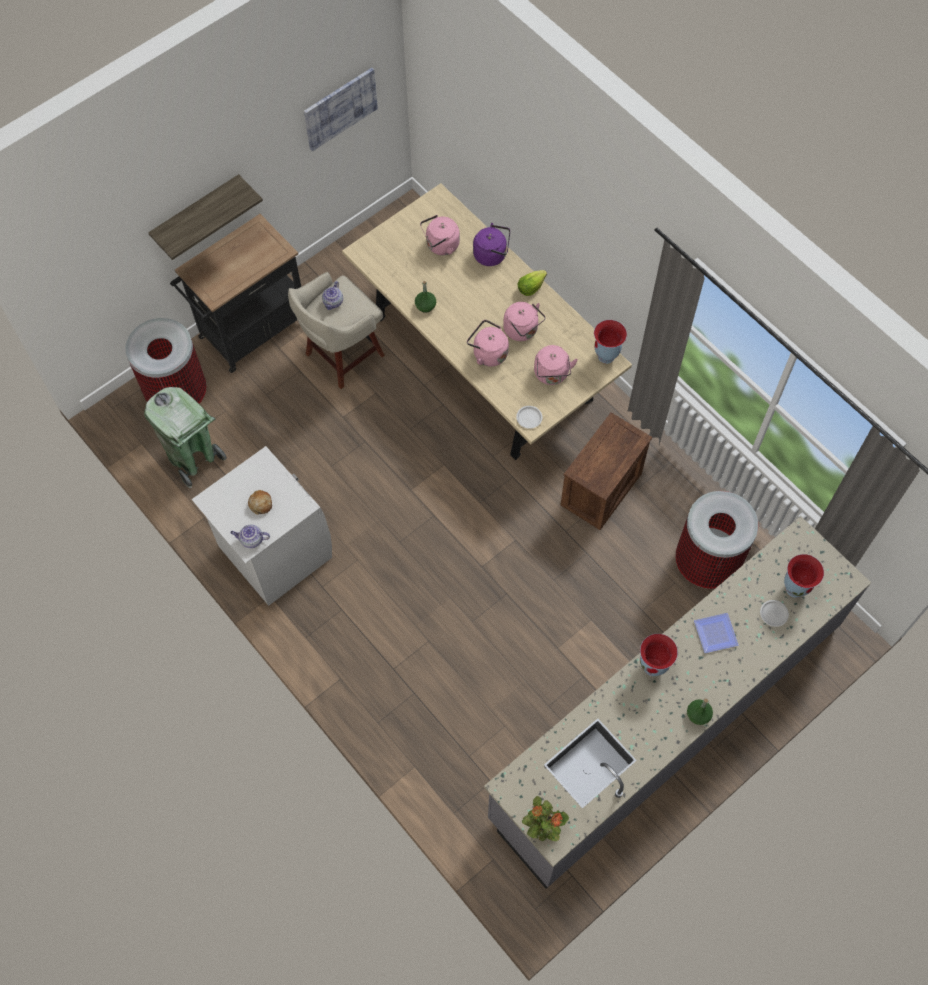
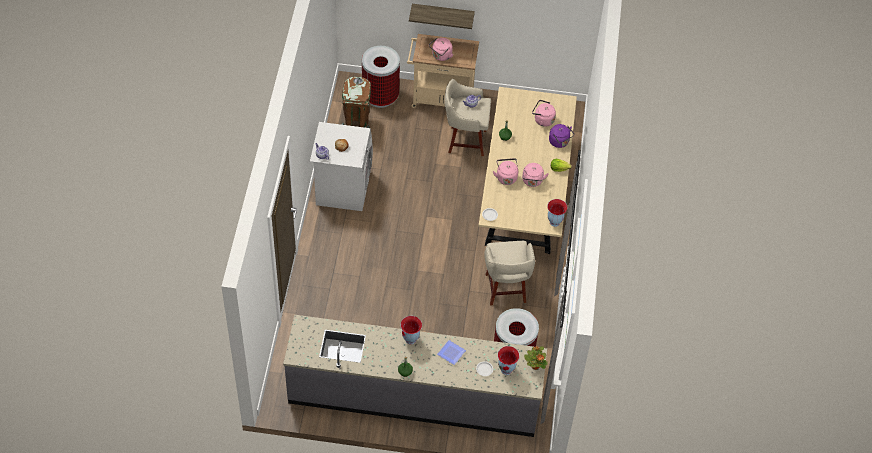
camera: 45 degrees right, 10 degrees down
(193, 458) = (356, 125): green trash can -> brown trash can
(250, 331) = (440, 98): black cart -> beige cart
(340, 108) = (548, 20): picture -> none
(543, 826) = (297, 348): potted plant -> potted plant (535, 366)
(552, 375) = (521, 208): pink kettle -> pink kettle (441, 56)
(601, 490) = (505, 290): crate -> beige stool

